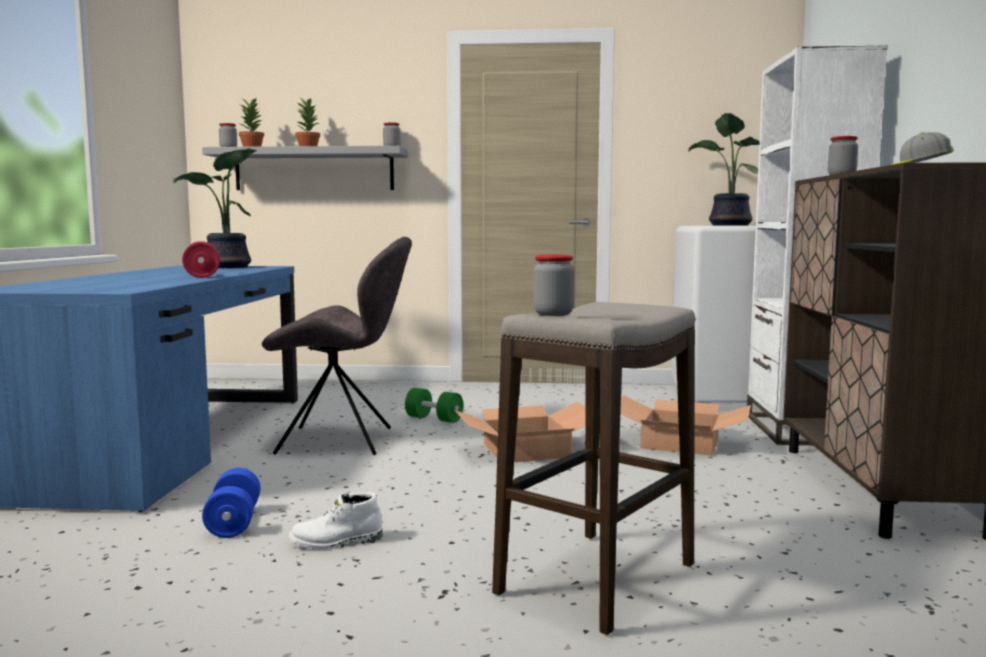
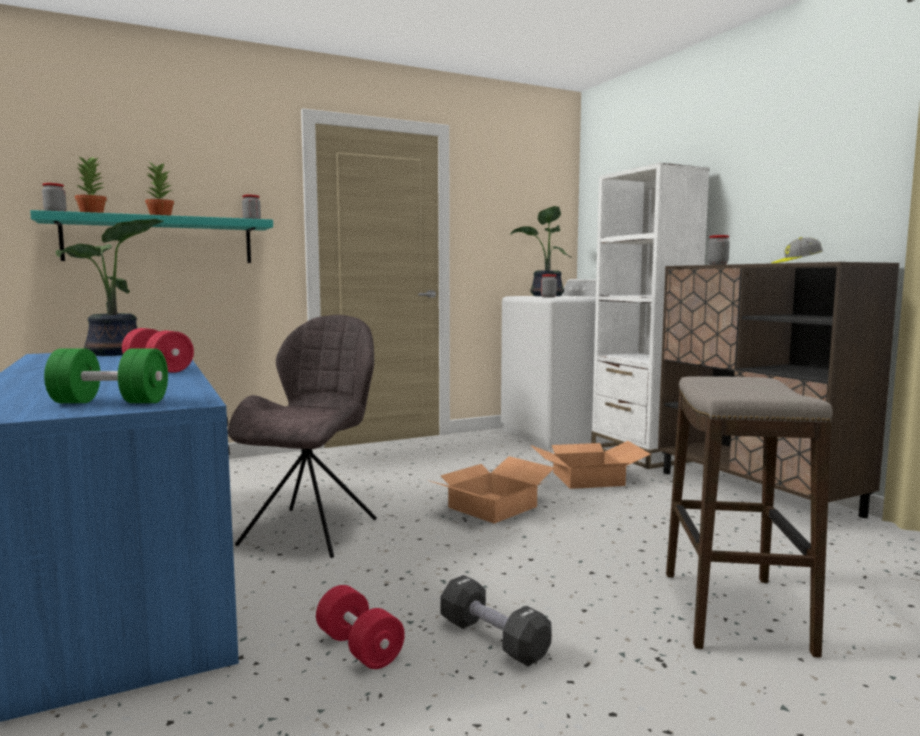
camera: 30 degrees left, 0 degrees up
(233, 522) = (359, 648): blue dumbbell -> red dumbbell
(314, 170) = (160, 240): grey shelf -> turquoise shelf
(336, 542) = (493, 639): white boot -> black dumbbell
(340, 441) = (312, 530): grey chair -> grey chair turned 45 degrees counterclockwise
(434, 419) = (363, 490): green dumbbell -> green dumbbell (110, 402)
(553, 314) = (749, 394): jar -> jar (548, 297)

